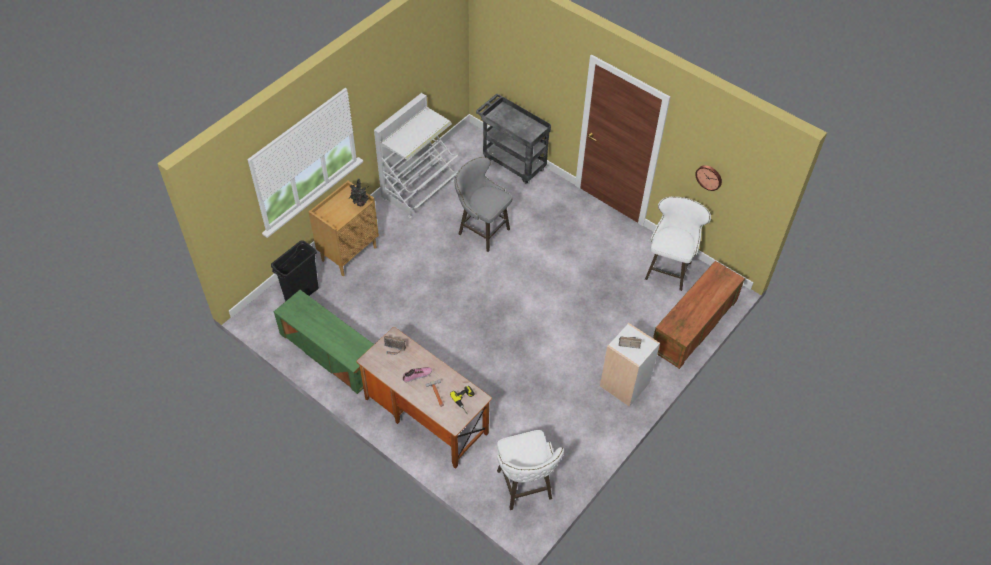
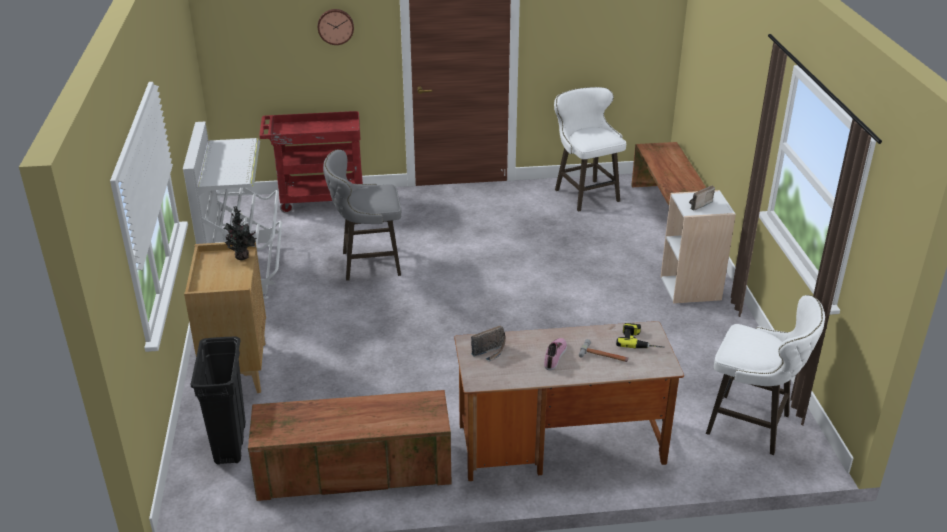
camera: 45 degrees left, 20 degrees down
(329, 352) = (353, 471): green bench -> brown bench
(511, 164) = (318, 203): black cart -> red cart
(709, 177) = (591, 44): wall clock -> wall clock (335, 26)

